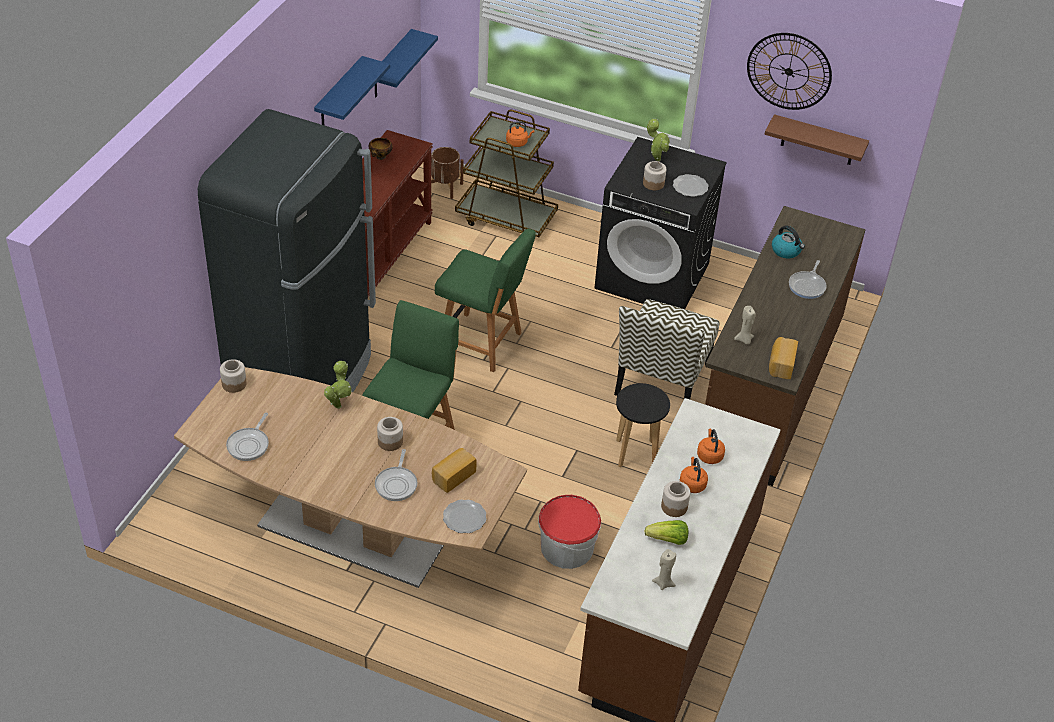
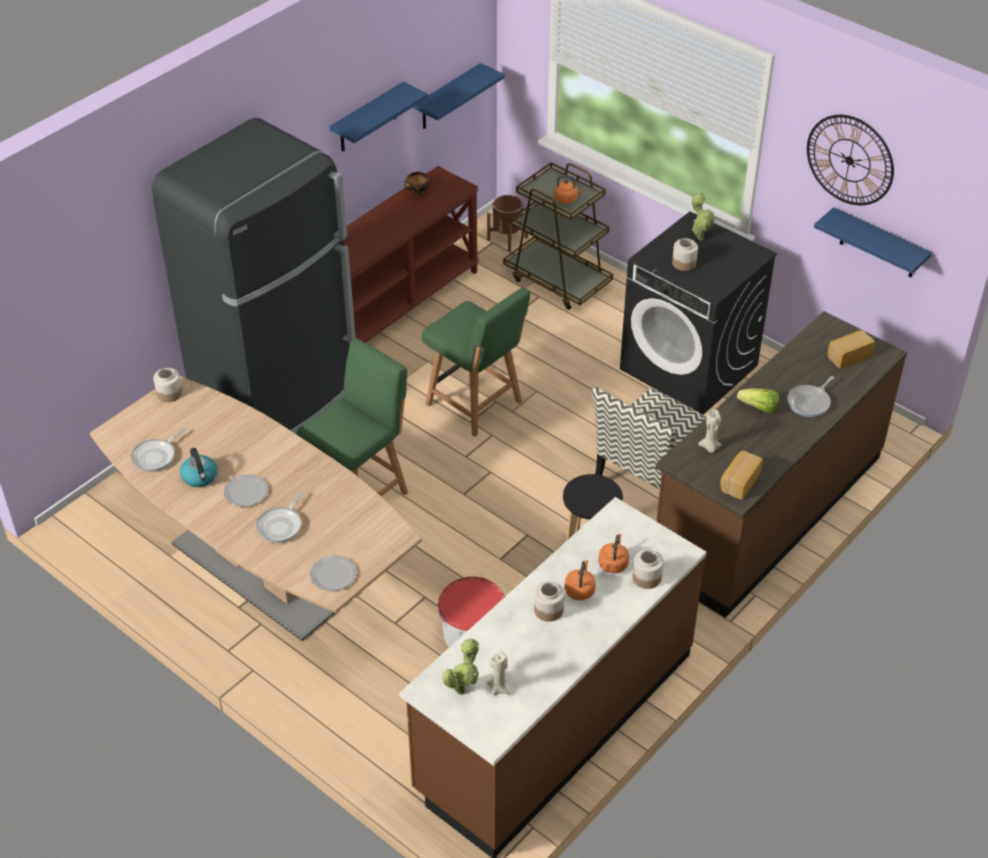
camera: 20 degrees right, 0 degrees up
(338, 404) = (261, 433): potted plant -> potted plant (462, 689)
(390, 442) = (294, 481): jar -> jar (646, 578)
(452, 476) = (341, 529): bread -> bread (848, 356)
(668, 540) = (525, 643): lettuce -> lettuce (759, 408)
(690, 187) = (724, 273): plate -> plate (247, 492)
(786, 251) = (803, 360): kettle -> kettle (200, 477)
(818, 140) = (878, 244): brown shelf -> blue shelf

